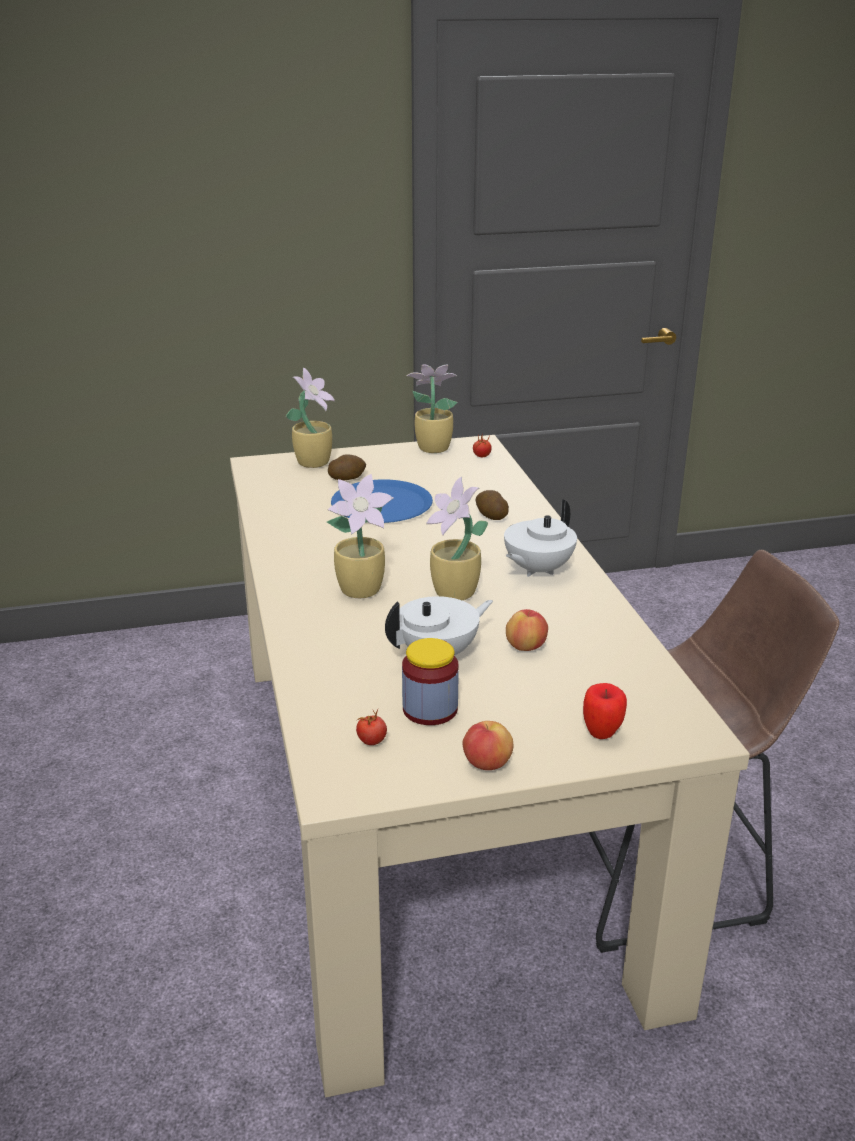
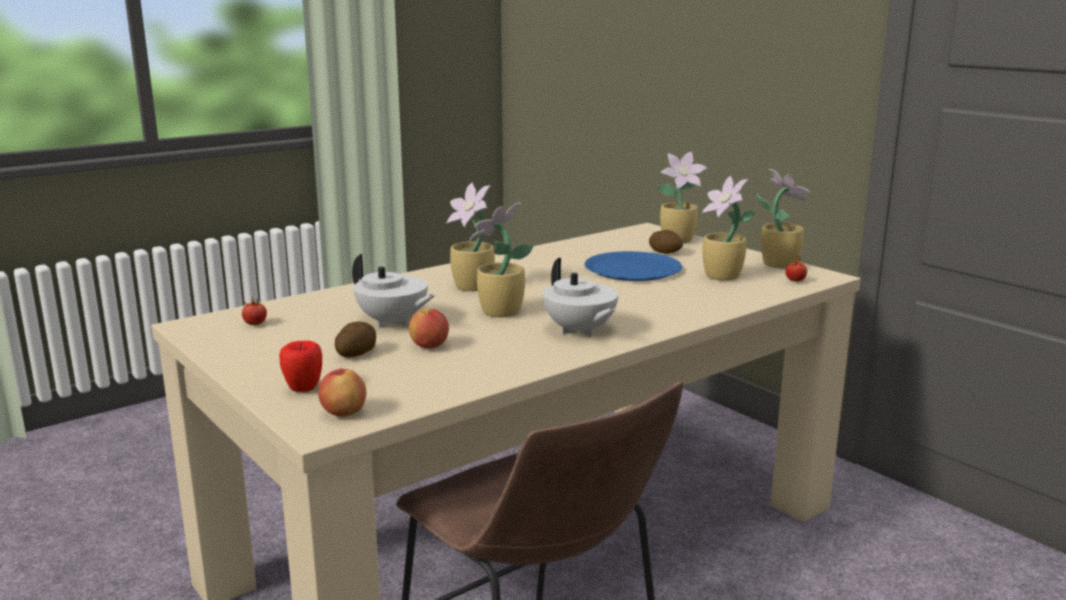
camera: 65 degrees right, 10 degrees down
(430, 709) = (308, 332): jar -> none
(445, 477) = (722, 277): none -> potted plant
(487, 764) = (239, 359): apple -> apple (343, 413)
(491, 516) = (667, 302): potato -> potato (356, 353)
(537, 569) = (579, 331): white teapot -> white teapot turned 135 degrees counterclockwise

